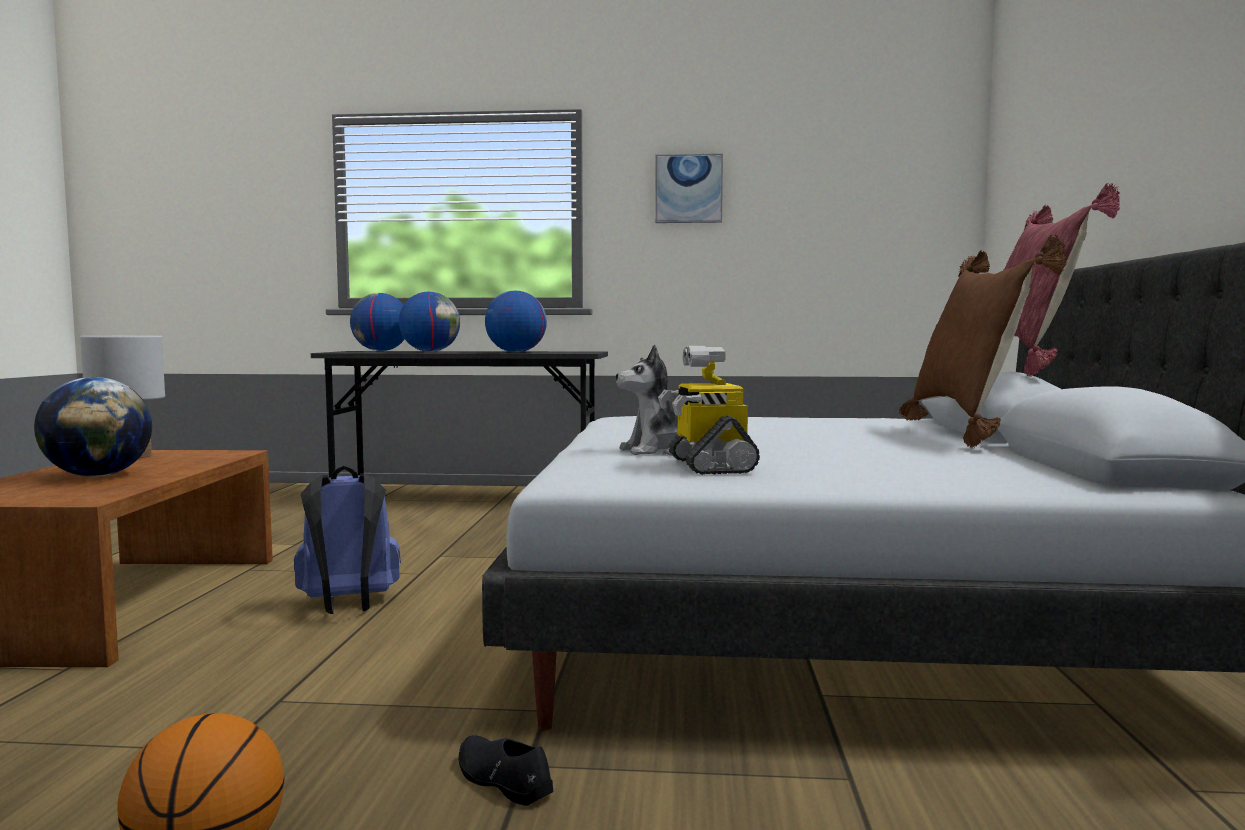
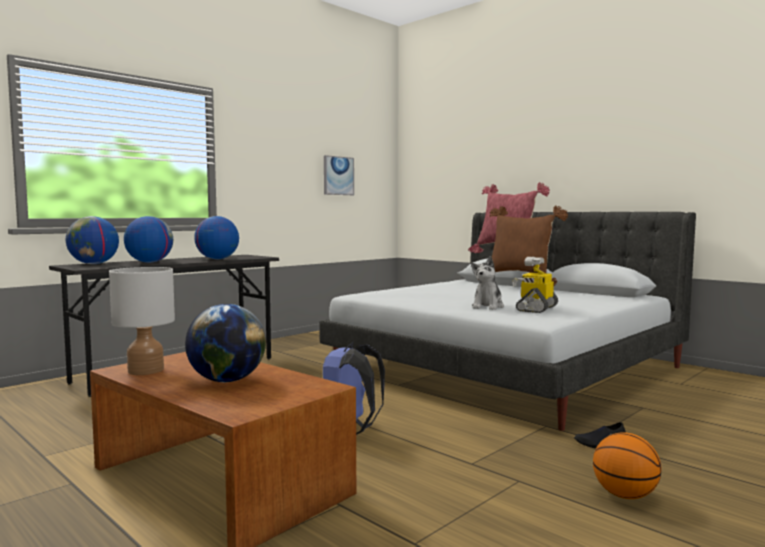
camera: 50 degrees left, 0 degrees up
(688, 189) = (275, 150): picture -> picture (338, 175)
(708, 465) = (536, 309): toy robot -> toy robot turned 90 degrees clockwise

